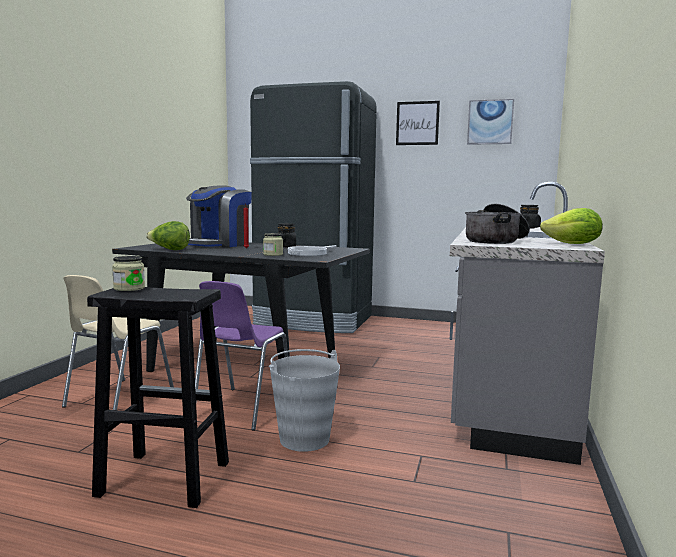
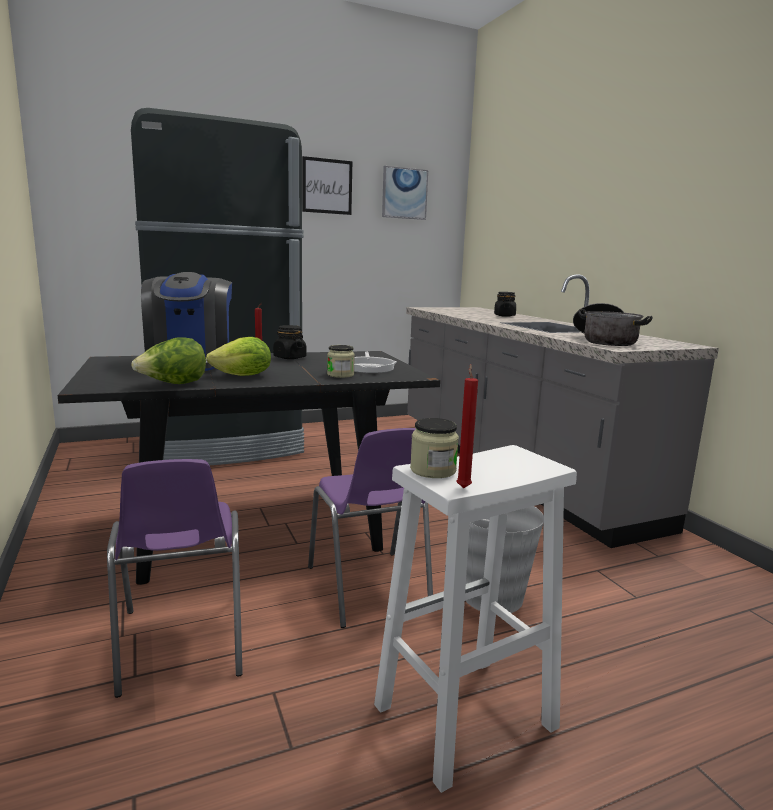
camera: 40 degrees left, 5 degrees up
(112, 294) = (463, 487): none -> red candle
(118, 398) = (181, 643): beige chair -> purple chair
(162, 478) = (463, 718): black stool -> white stool
(573, 244) = (662, 340): lettuce -> lettuce (243, 376)

